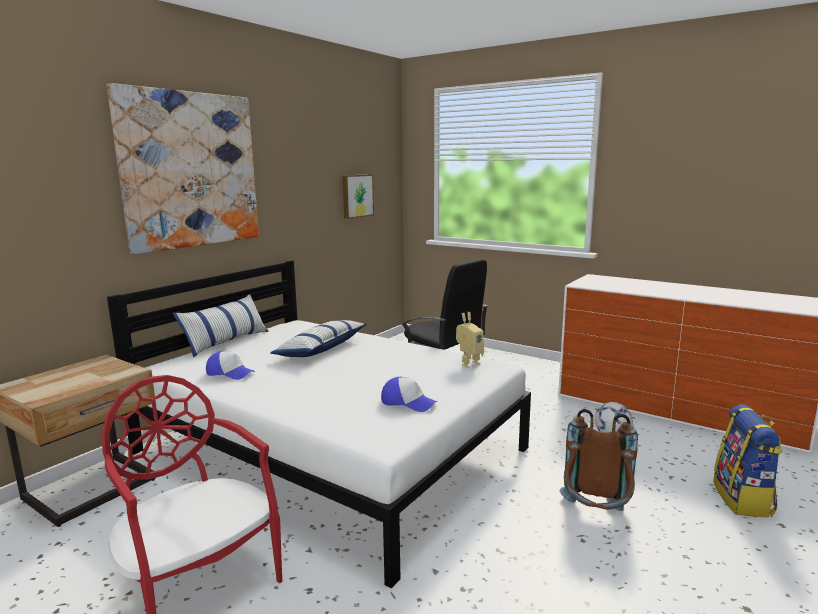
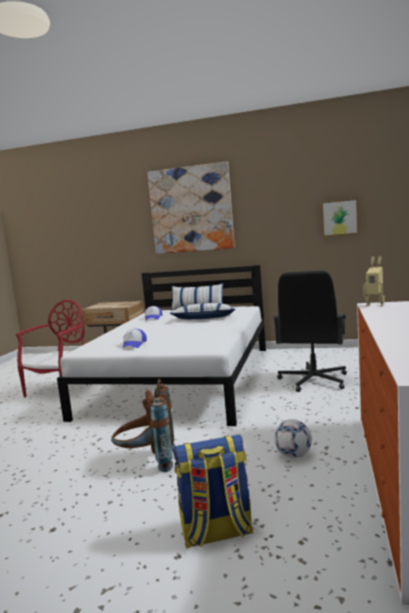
camera: 70 degrees right, 5 degrees down
(468, 363) = (210, 342): toy robot -> toy robot (375, 304)

